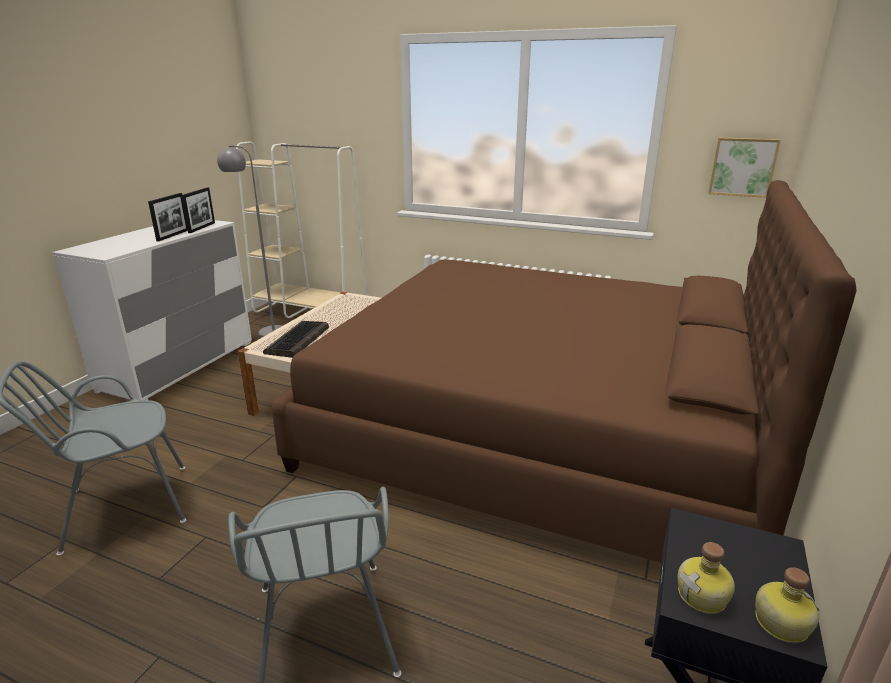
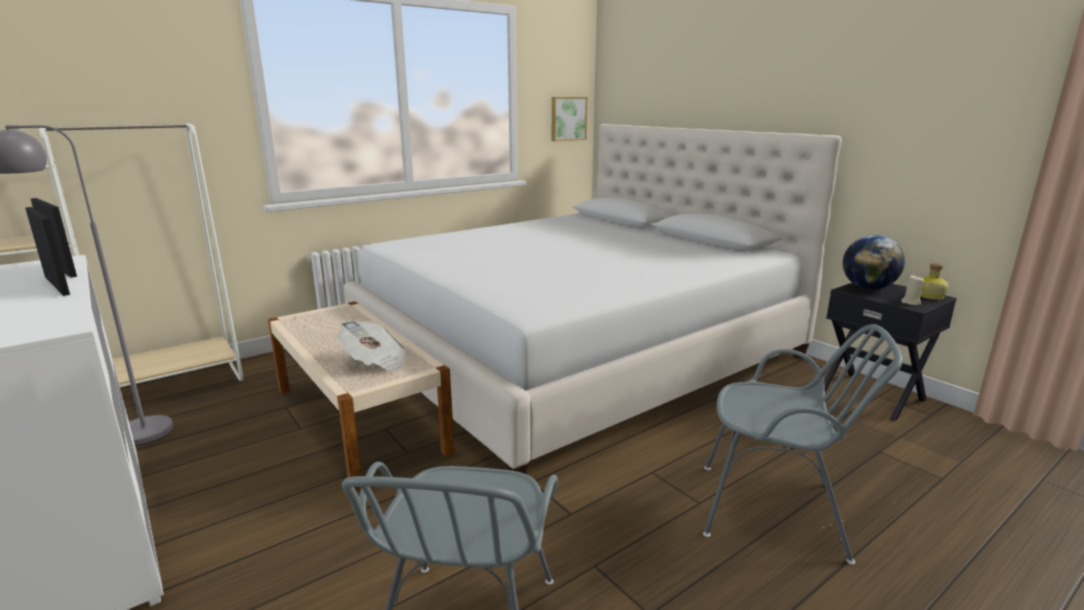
camera: 60 degrees left, 5 degrees down
(298, 340) = (375, 362): keyboard -> newspaper
(539, 426) = (575, 351): brown bed -> white bed
(703, 596) = (910, 302): bottle -> beige candle
(731, 544) = (867, 288): none -> globe

